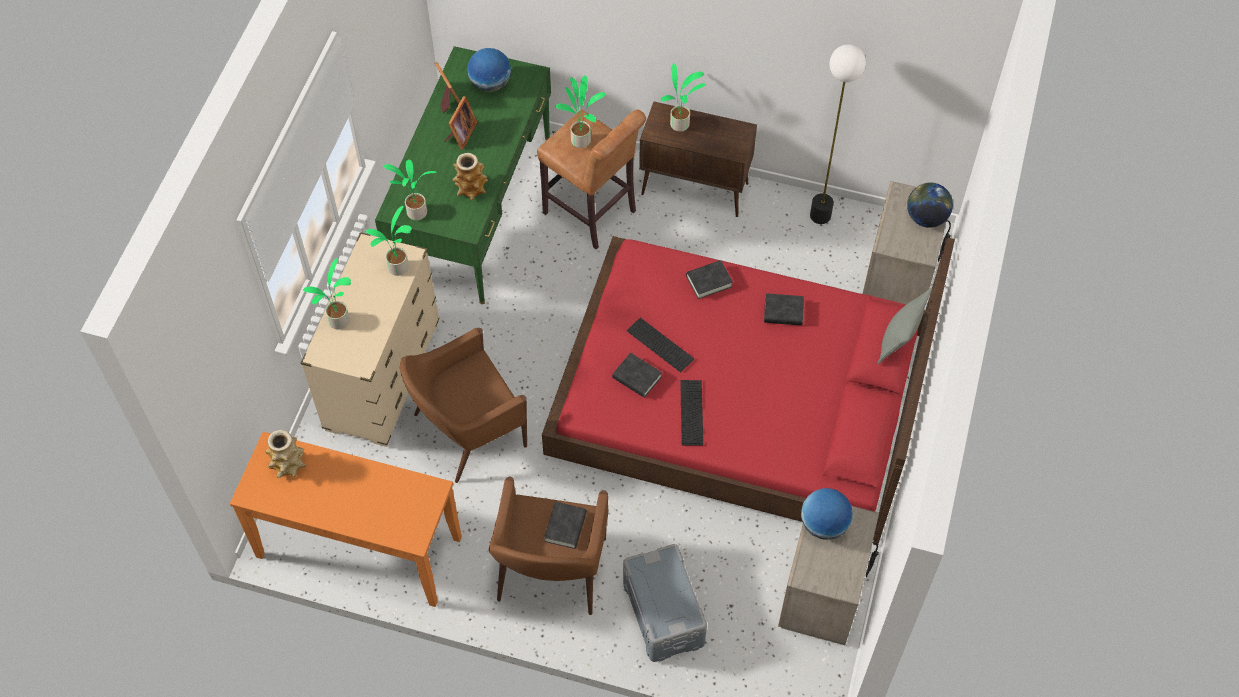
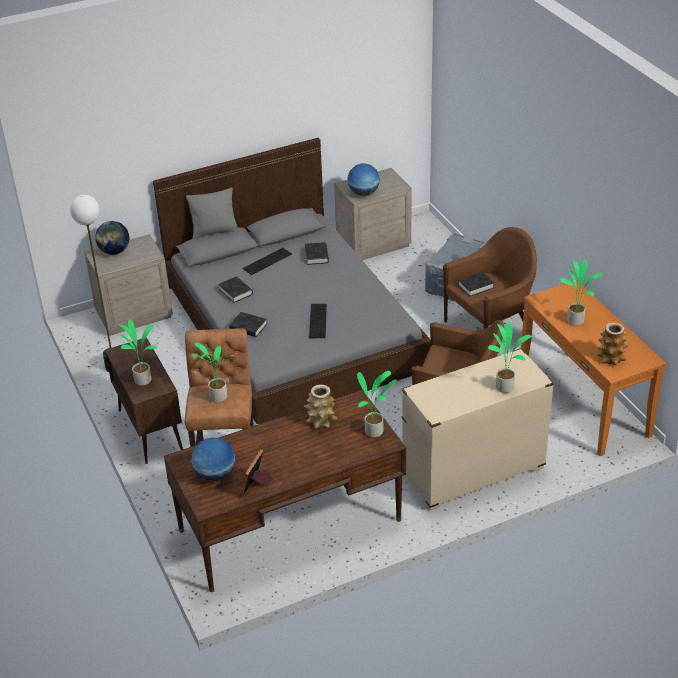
camera: 130 degrees left, 20 degrees down
(398, 269) = (433, 389): potted plant -> potted plant (576, 320)
(460, 135) = (281, 457): picture frame -> none
(473, 208) = (290, 525): green desk -> brown desk
(637, 377) = (351, 316): black book -> black book (316, 256)
(691, 412) = (347, 287): keyboard -> keyboard (267, 261)
(739, 397) = (293, 326): red bed -> grey bed

